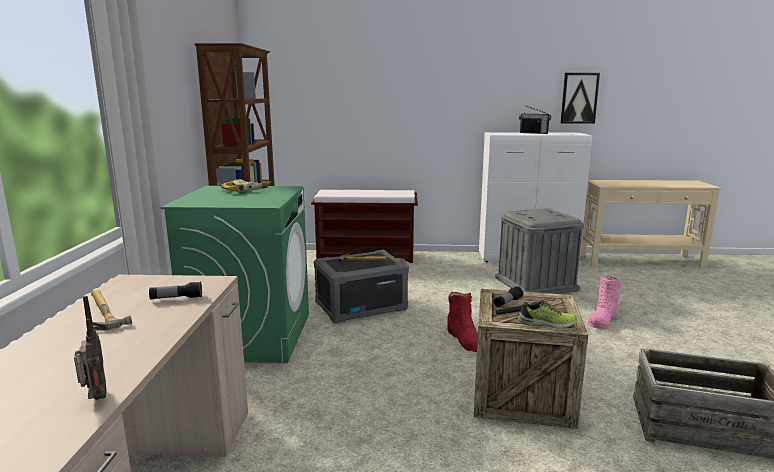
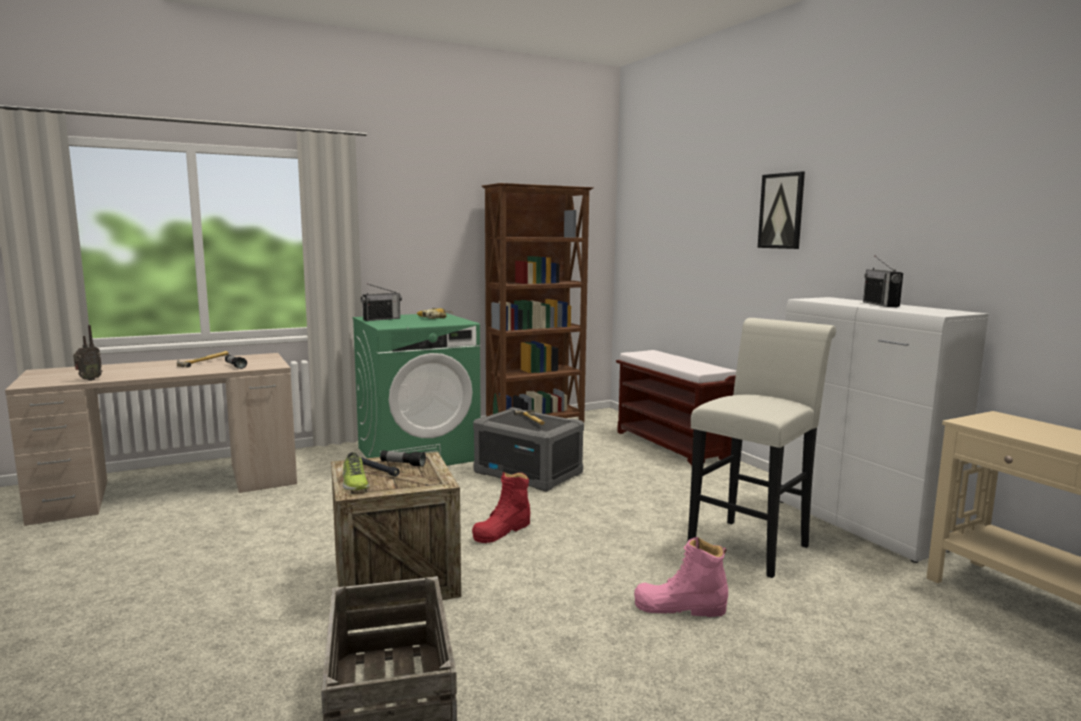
camera: 60 degrees right, 5 degrees down
(210, 201) = (381, 319): none -> radio
(536, 283) = (753, 544): grey storage box -> white stool
(579, 98) = (993, 245): picture -> picture (781, 211)

